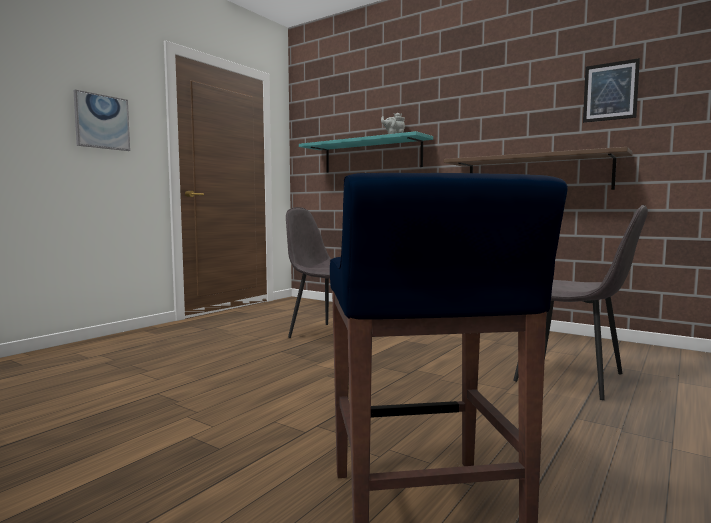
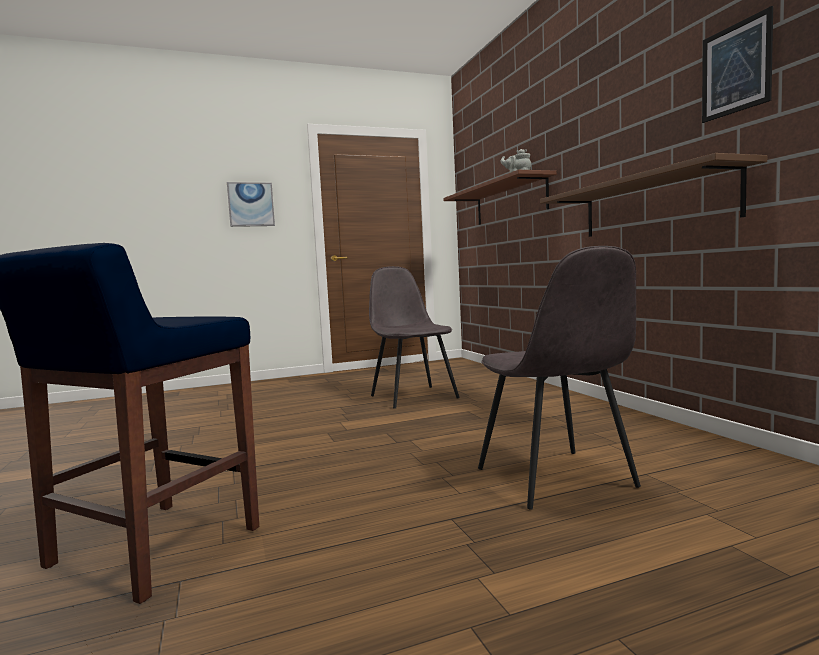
camera: 35 degrees right, 0 degrees up
(371, 156) = (509, 202): turquoise shelf -> brown shelf

